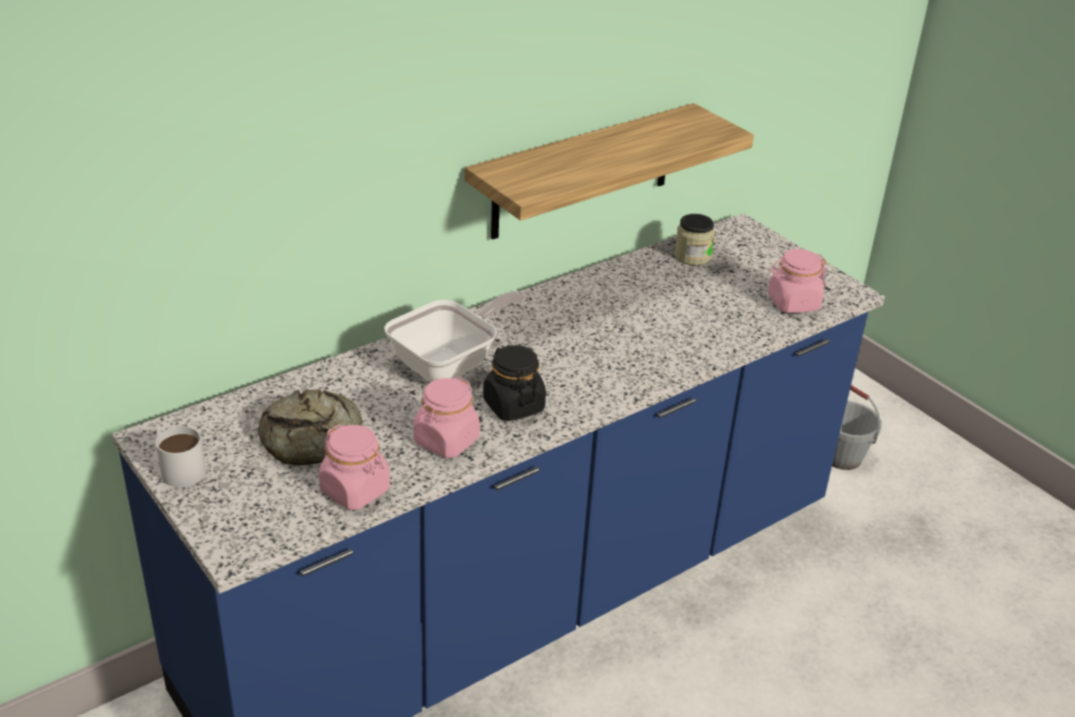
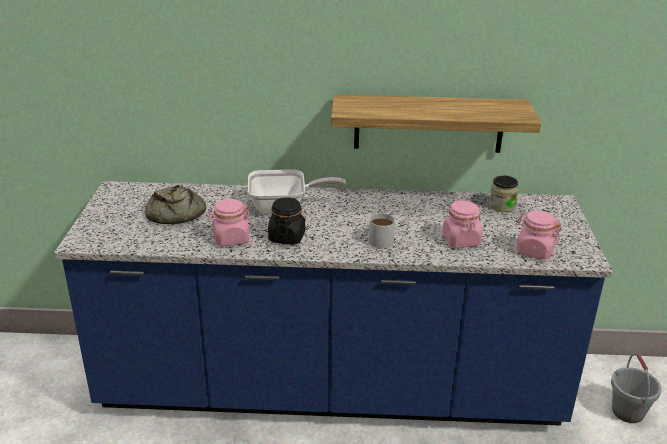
camera: 40 degrees right, 5 degrees down
(180, 467) = (107, 203): white mug -> white mug (381, 238)
(355, 490) = (160, 241): pink jar -> pink jar (461, 240)

